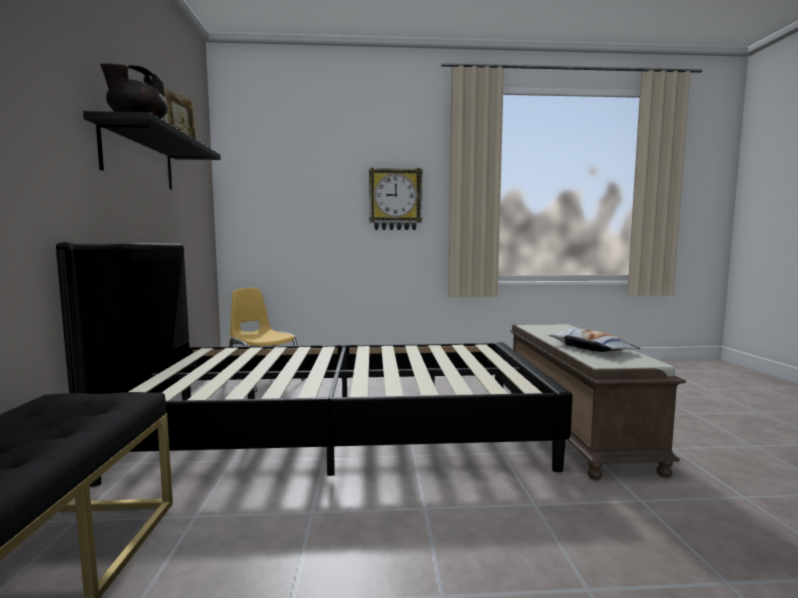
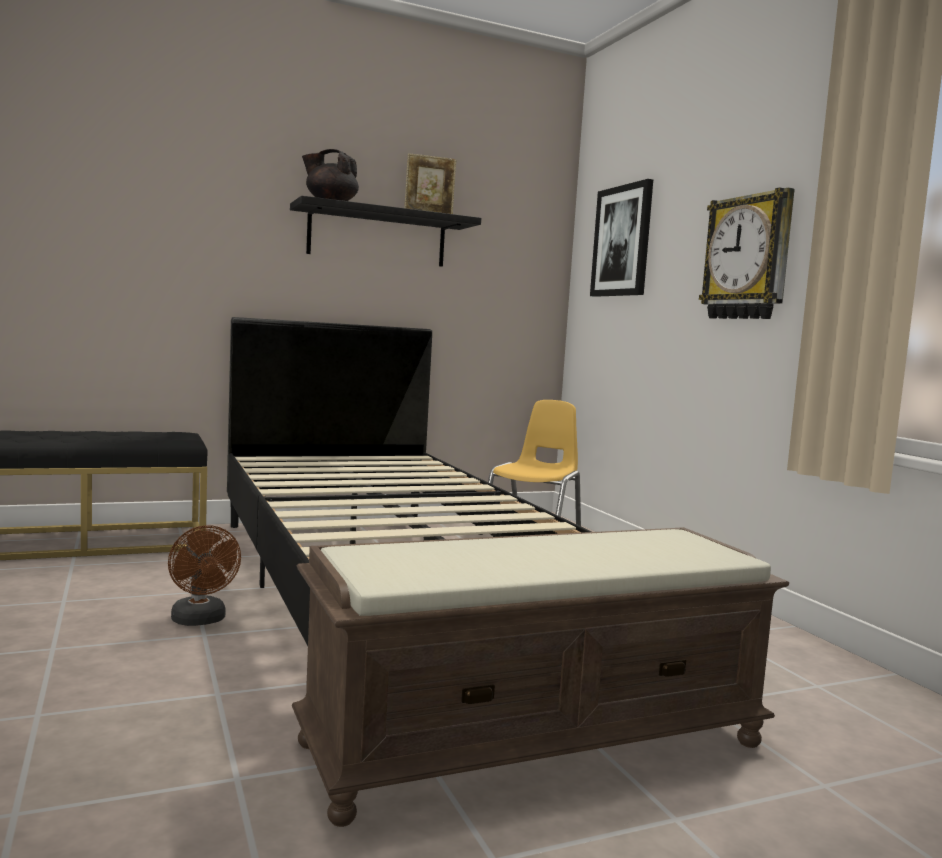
camera: 70 degrees right, 0 degrees up
(279, 181) = (622, 241): none -> picture
(392, 509) = (201, 621): none -> brown fan
(591, 348) = (476, 555): pillow -> none

